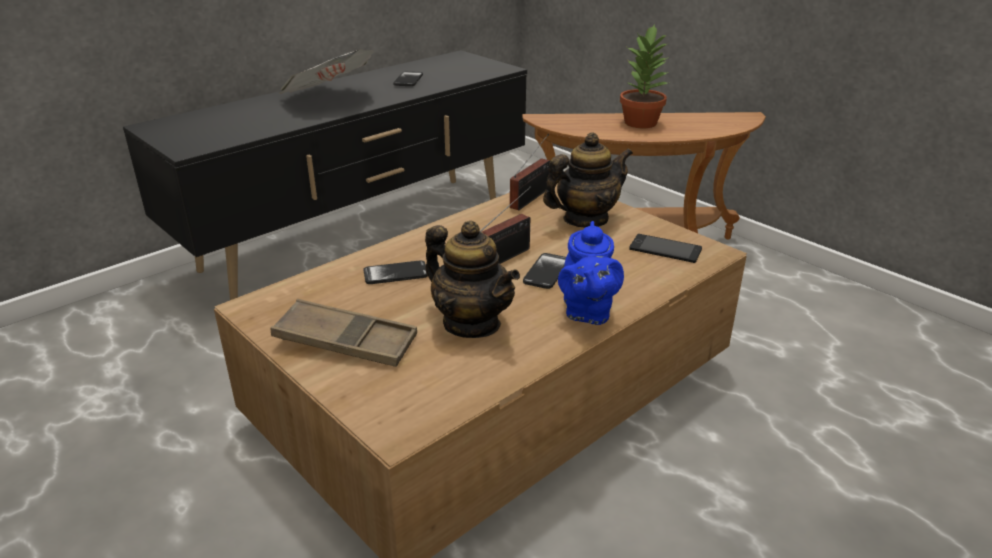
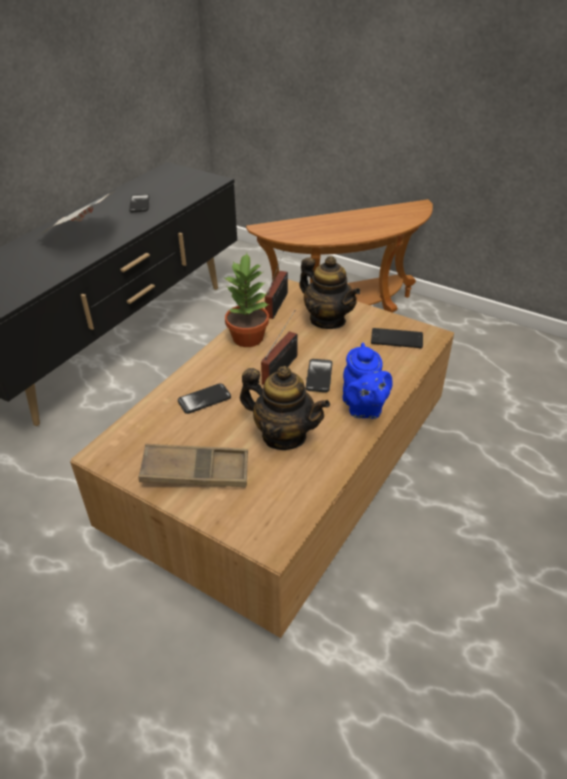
camera: 15 degrees left, 10 degrees up
(585, 219) = (327, 320): teapot -> teapot turned 90 degrees clockwise
(641, 123) = (343, 223): potted plant -> potted plant (249, 338)

